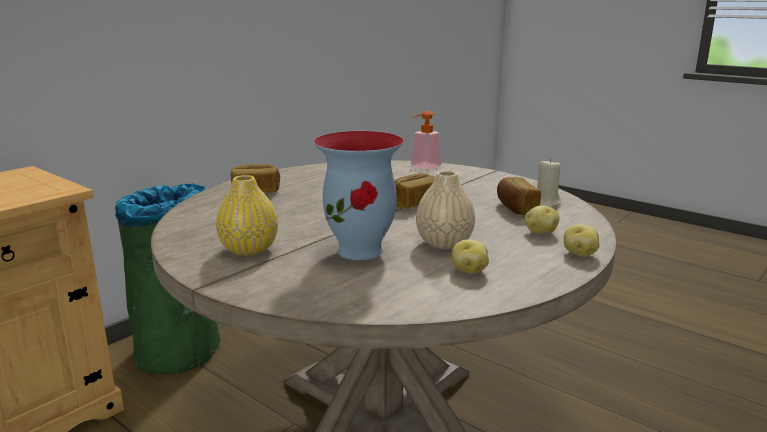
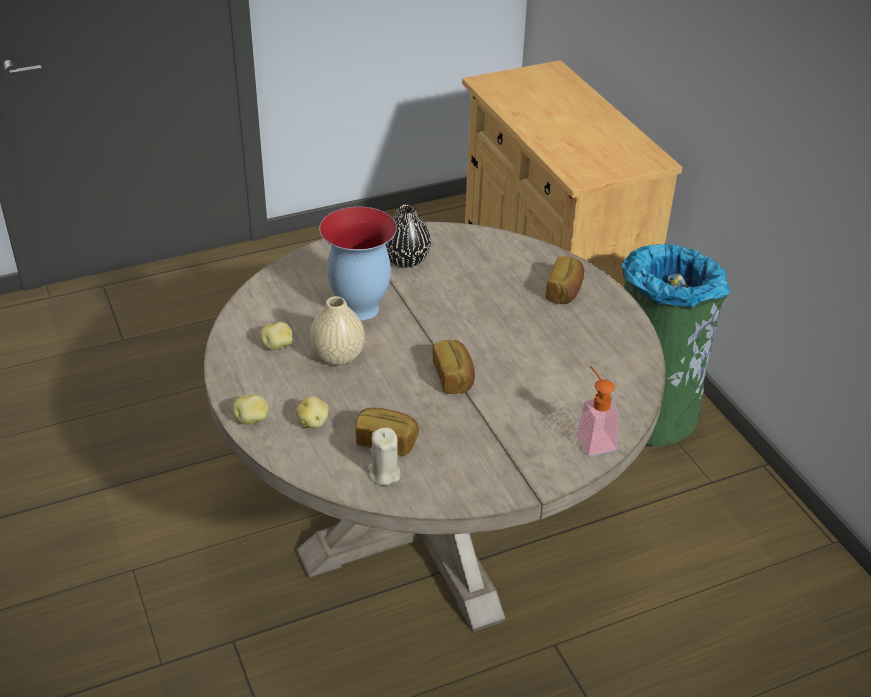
camera: 115 degrees right, 20 degrees up
(249, 249) = (406, 260): yellow vase -> black vase

